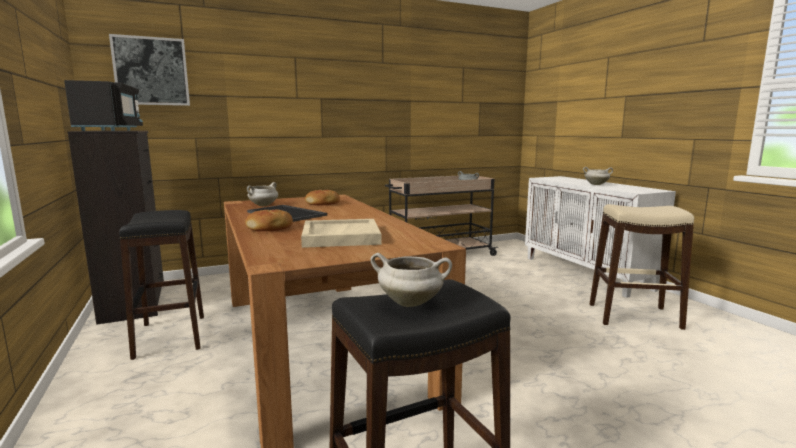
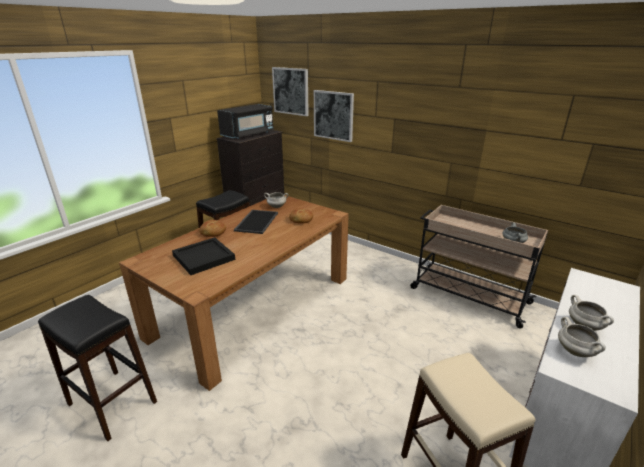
camera: 60 degrees right, 15 degrees up
(236, 101) = (333, 115): none -> picture
(340, 236) = (204, 257): beige tray -> black tray
(411, 302) = (79, 315): white cooking pot -> white cooking pot (576, 351)

